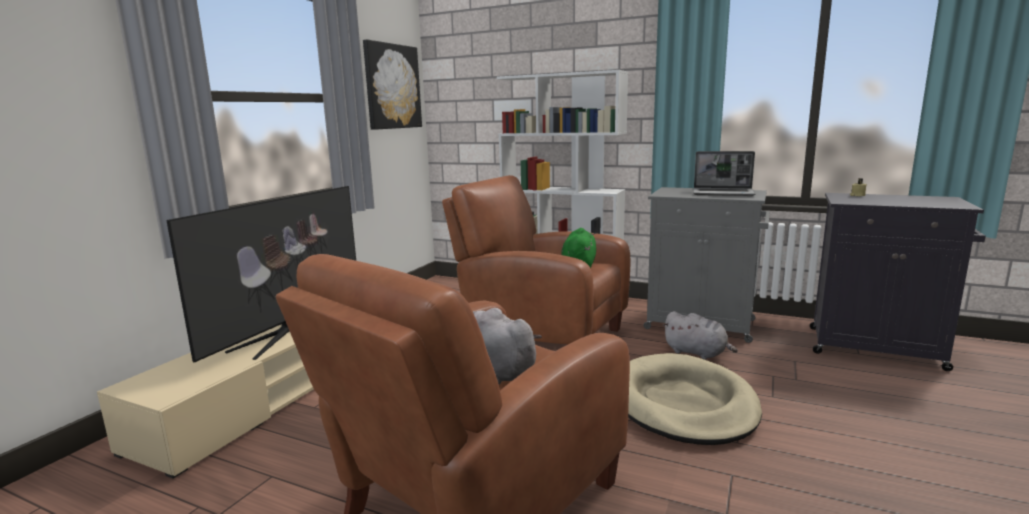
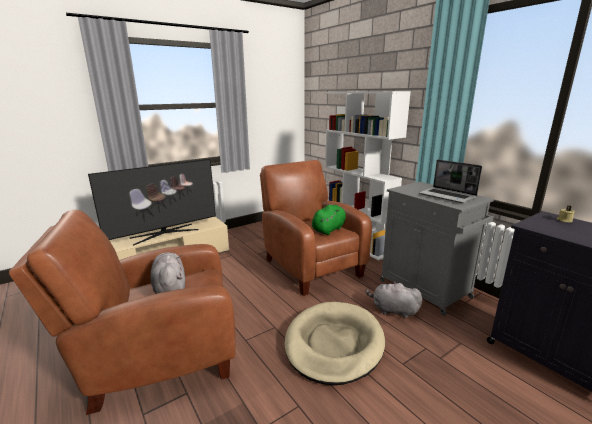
camera: 30 degrees right, 5 degrees up
(392, 86) = (276, 95): picture -> none
(697, 353) = (392, 310): grey plush toy -> grey plush toy turned 135 degrees clockwise

